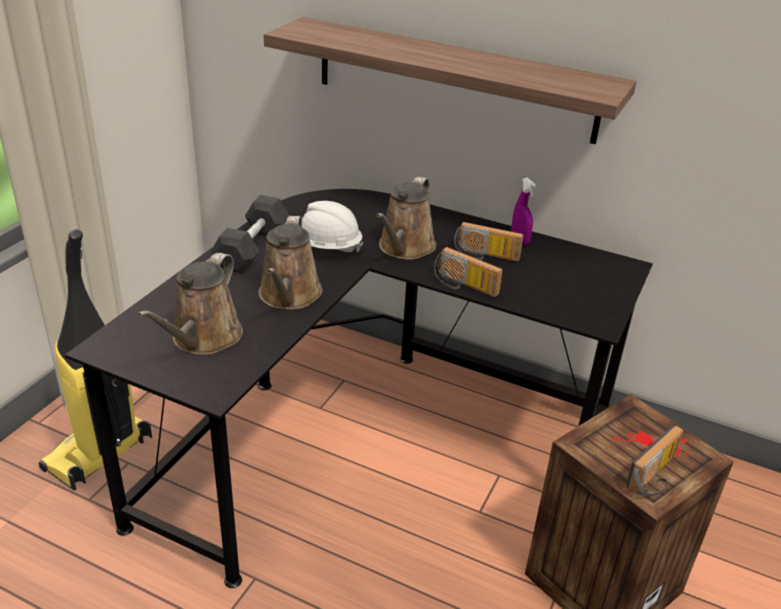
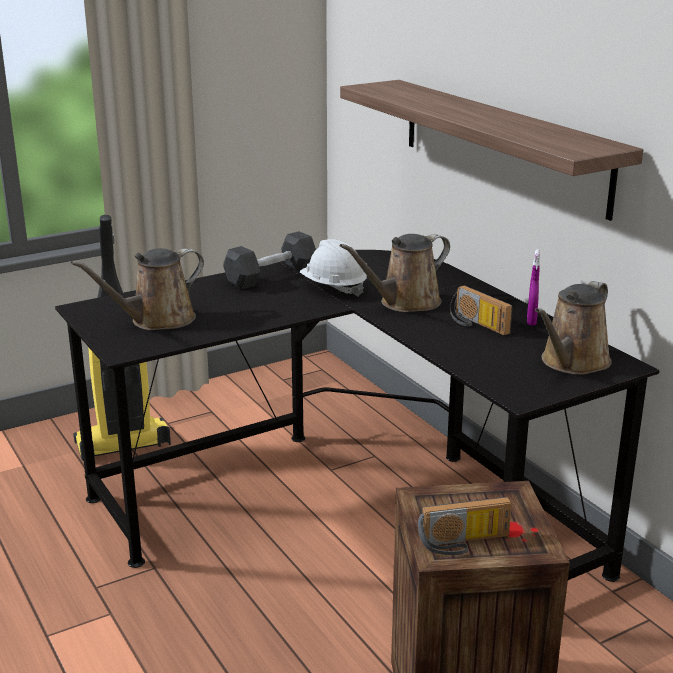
camera: 35 degrees right, 10 degrees down
(289, 296) = (258, 311): brown watering can -> brown watering can (572, 363)
(463, 286) = (421, 339): radio -> none

